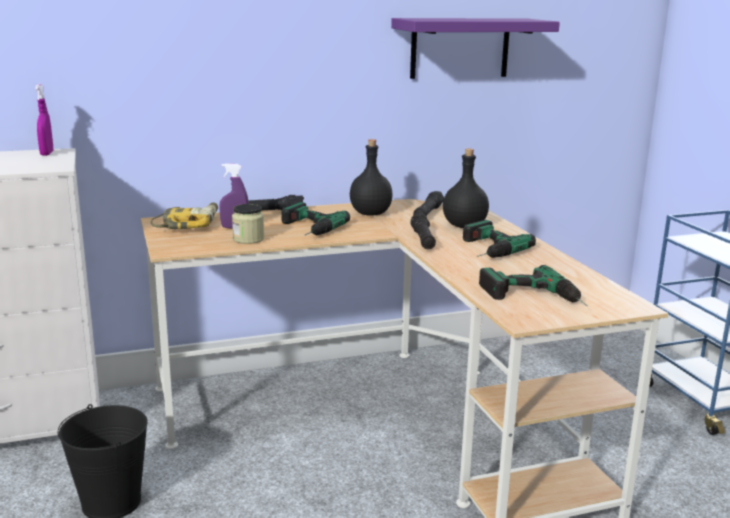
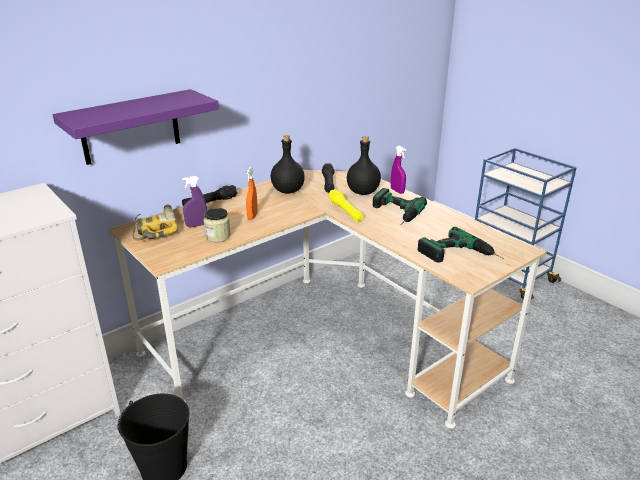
camera: 20 degrees left, 10 degrees up
(47, 154) = (27, 195): purple spray bottle -> purple spray bottle (397, 191)
(305, 228) = (252, 216): power drill -> orange spray bottle
(423, 239) = (345, 211): black flashlight -> yellow flashlight
(460, 48) = (329, 49): purple shelf -> purple shelf (130, 127)

